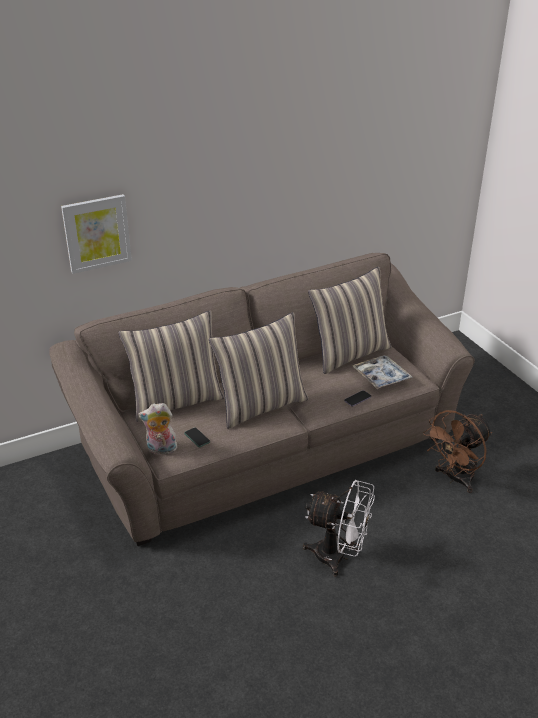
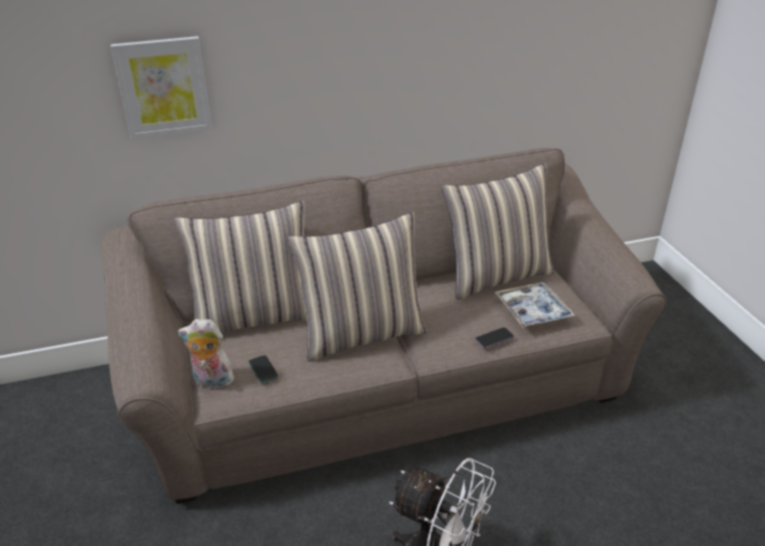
camera: 10 degrees right, 0 degrees up
(455, 479) = (623, 461): brown fan -> none

